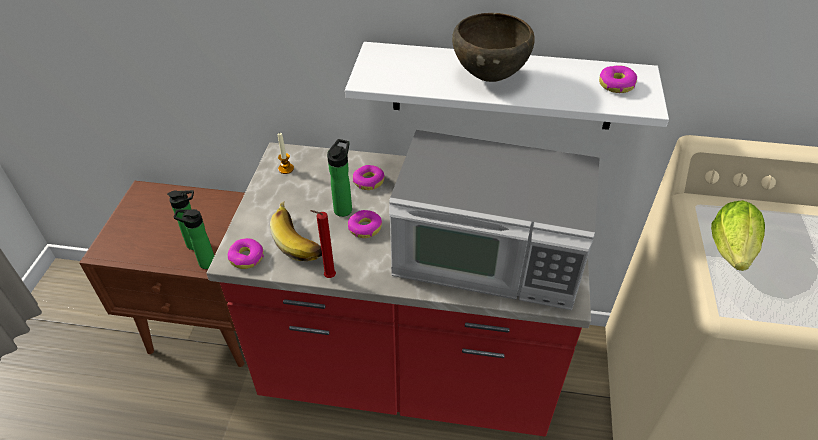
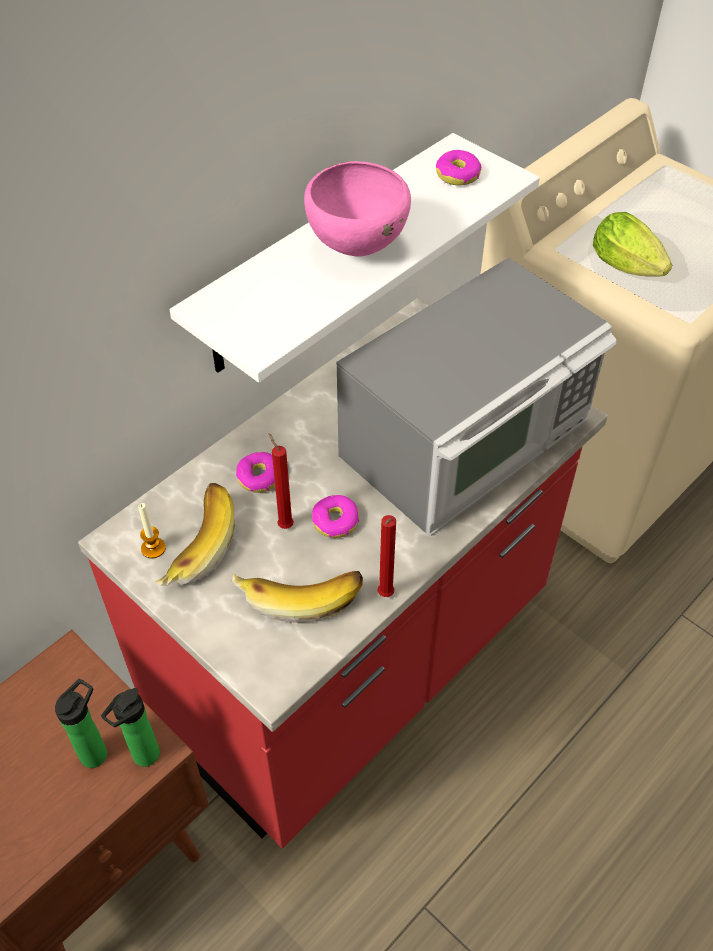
camera: 55 degrees left, 5 degrees up
(246, 258) = (283, 665): donut -> none
(300, 182) = (195, 545): none -> banana
(344, 208) = (284, 524): bottle -> red candle
(490, 77) = (356, 248): brown bowl -> pink bowl

